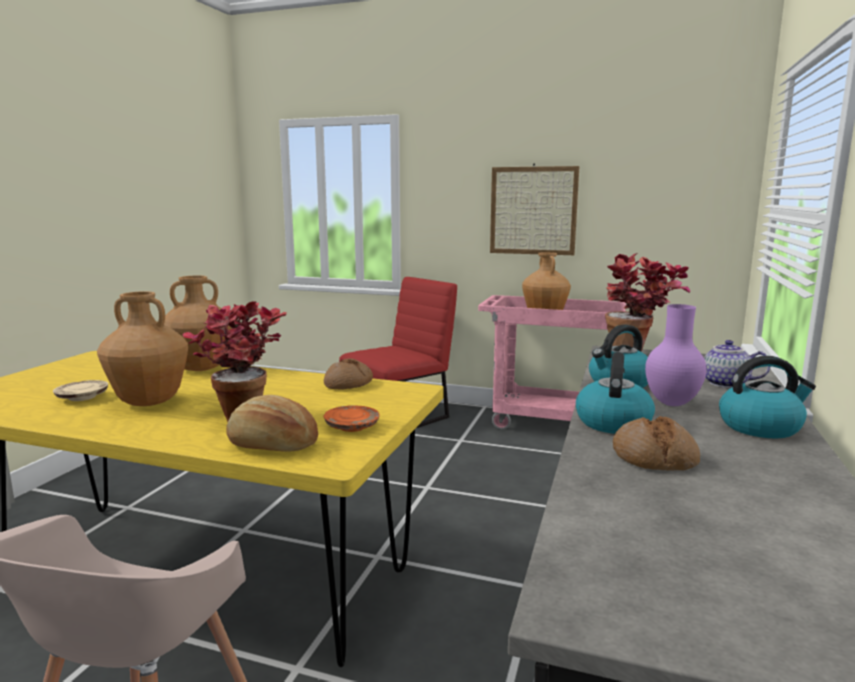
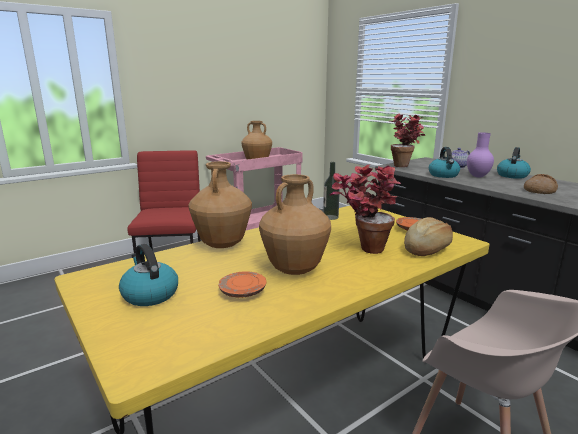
camera: 55 degrees left, 5 degrees up
(82, 398) = (242, 292): beige plate -> orange plate
(348, 384) = (330, 217): bread -> bottle
(533, 209) = (223, 92): picture -> none
(612, 422) = (496, 186): kettle -> kettle (149, 294)

